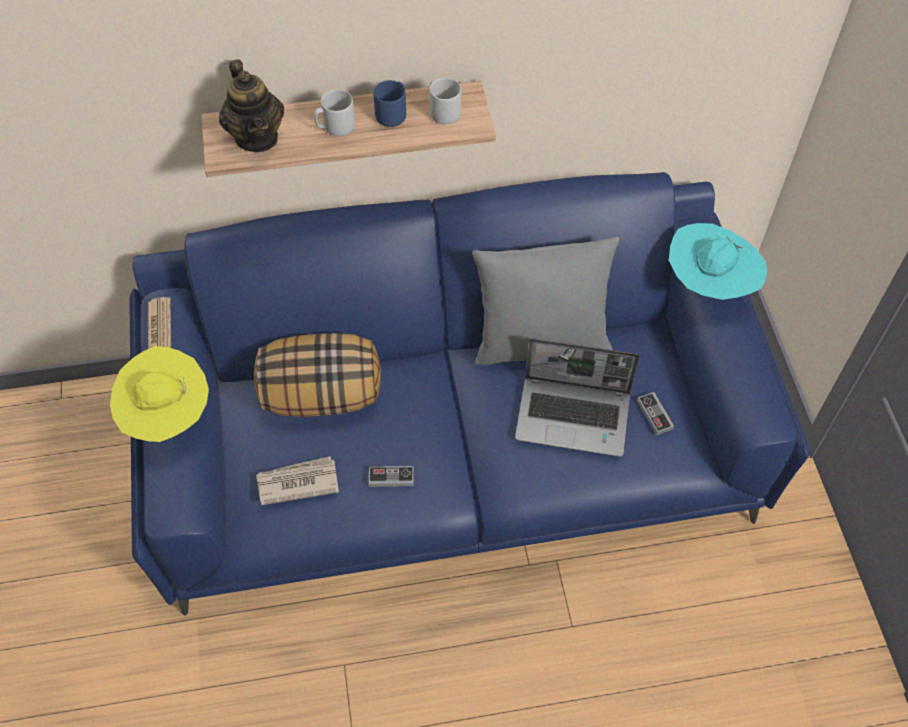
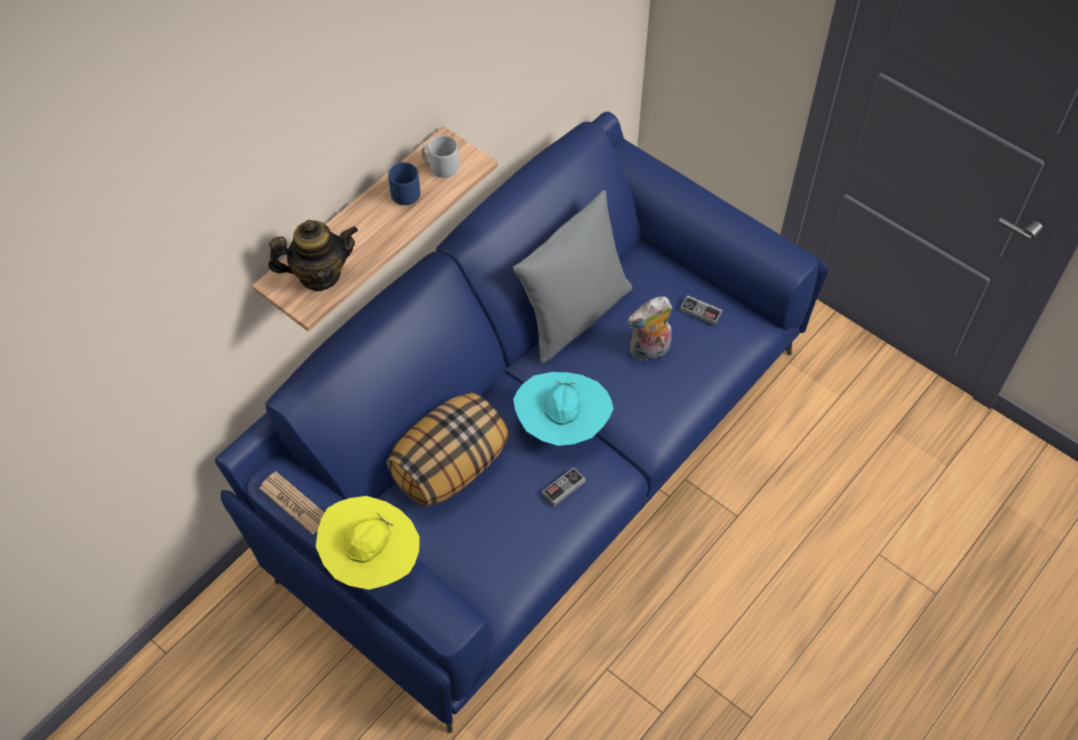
camera: 40 degrees left, 0 degrees up
(257, 137) = (319, 275): teapot -> teapot turned 45 degrees counterclockwise
(297, 482) = (498, 542): newspaper -> none
(335, 126) = (372, 228): grey mug -> none
(574, 416) = (649, 351): laptop -> plush toy
(709, 284) = (670, 189): turquoise hat -> turquoise hat (562, 425)

